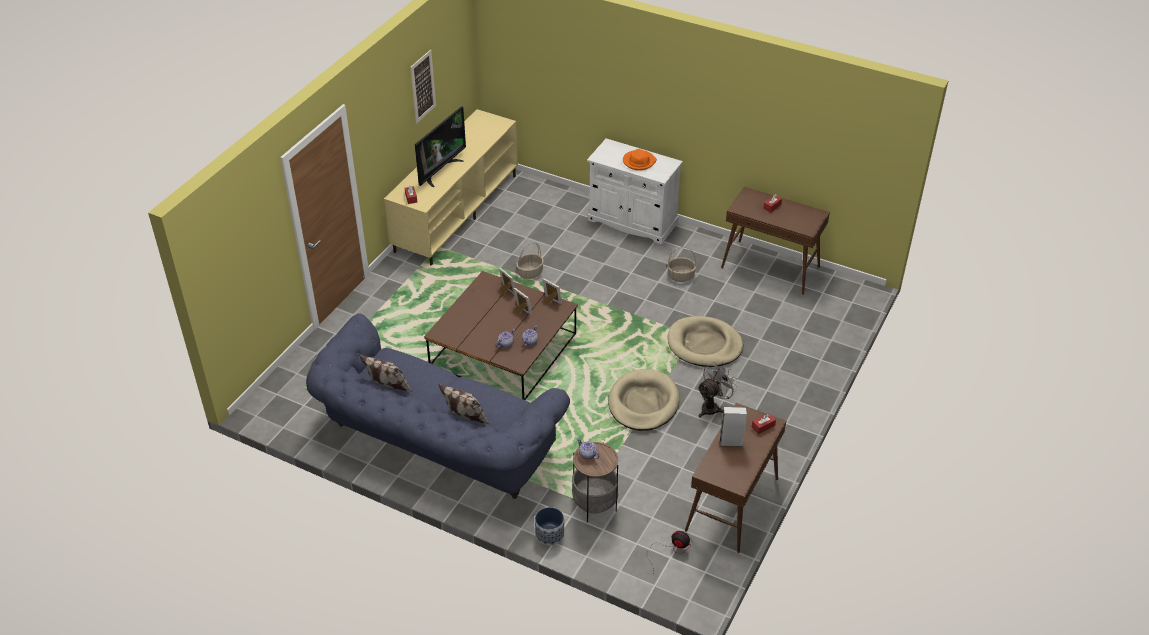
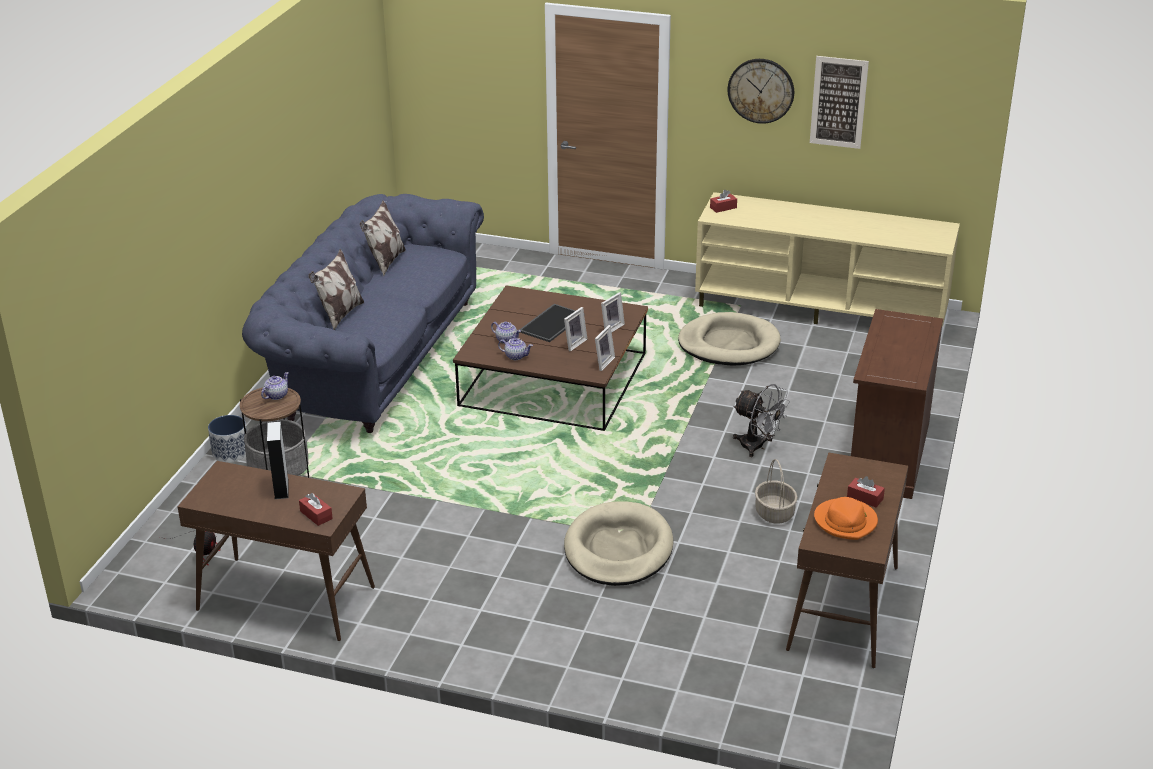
camera: 80 degrees right, 10 degrees down
(391, 112) = (761, 90): none -> wall clock
(440, 171) = (793, 218): television -> none
(489, 319) = (551, 323): none -> tray
(530, 272) = (720, 380): basket -> none
(632, 221) = (887, 454): white cabinet -> brown cabinet
(639, 161) = (897, 351): orange hat -> orange hat (846, 521)
(643, 403) = (476, 502): beige dog bed -> beige dog bed (729, 344)
(713, 407) = (482, 567): grey fan -> grey fan (757, 447)

